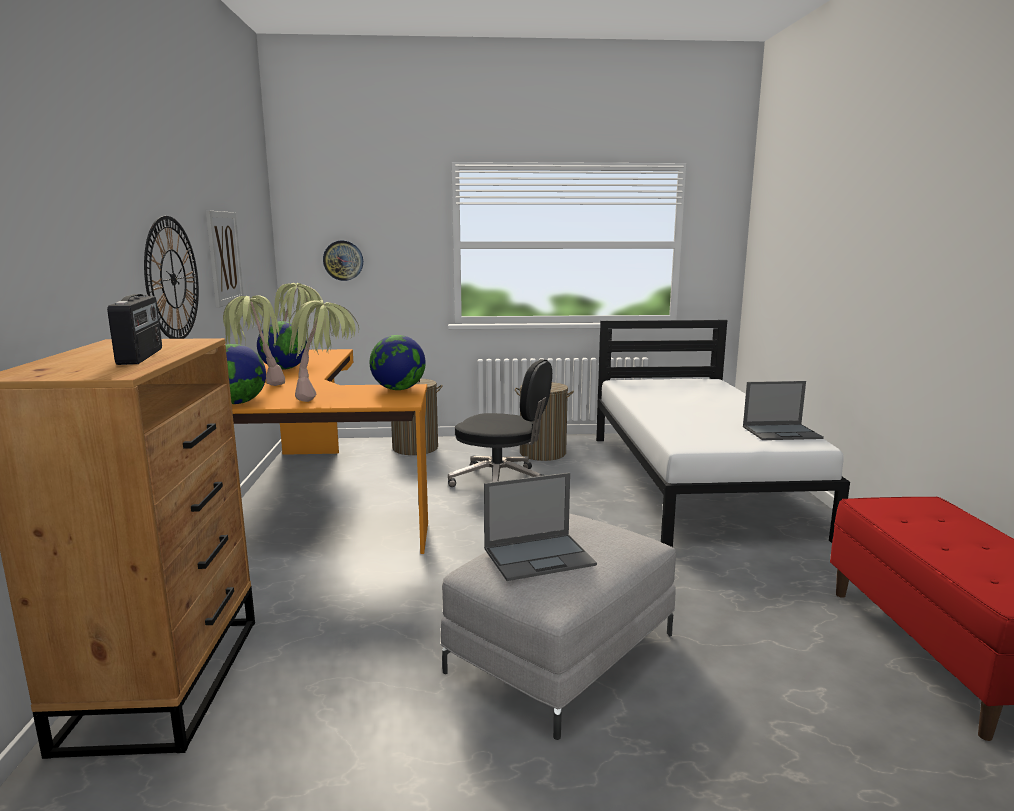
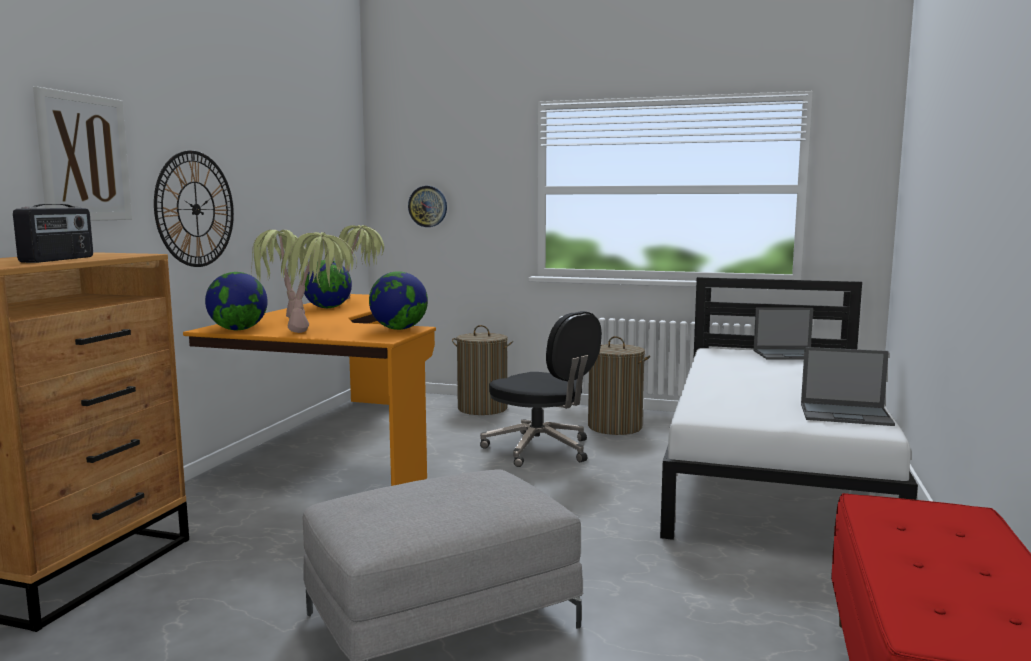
camera: 20 degrees right, 5 degrees down
(224, 258) = (278, 196): picture -> picture (84, 158)
(540, 556) = (404, 500): laptop -> laptop (789, 355)

